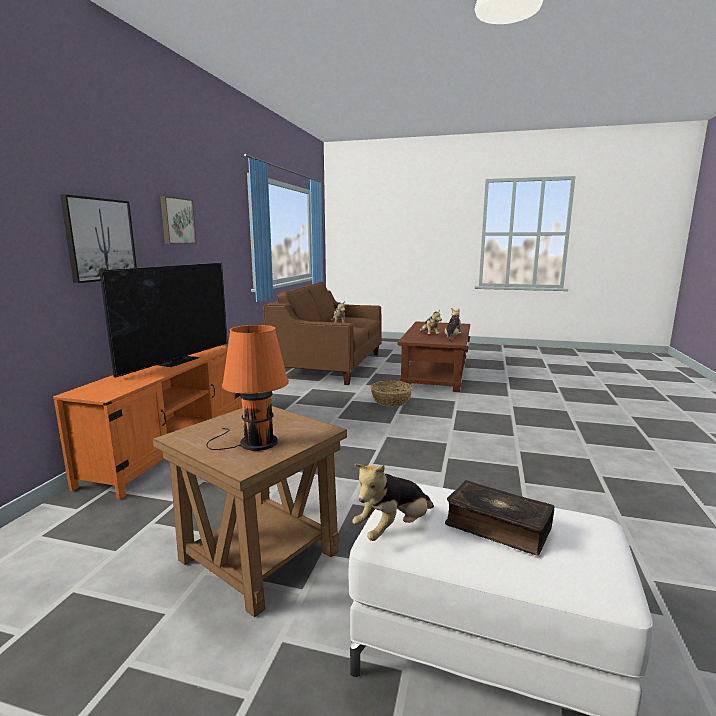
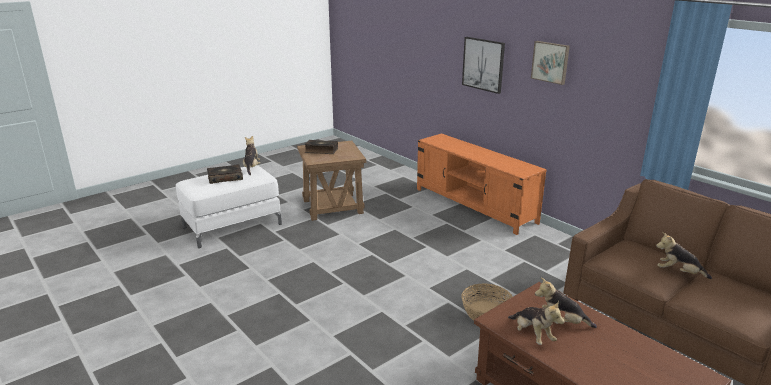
camera: 125 degrees right, 10 degrees up
(178, 360) = (489, 157): television -> none
(254, 442) = (321, 151): orange table lamp -> book

